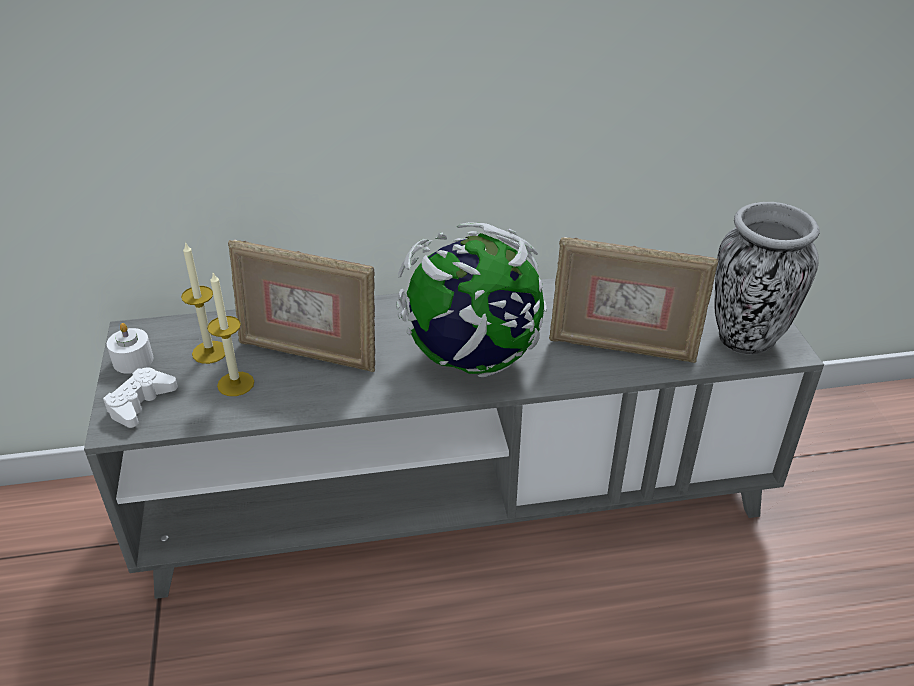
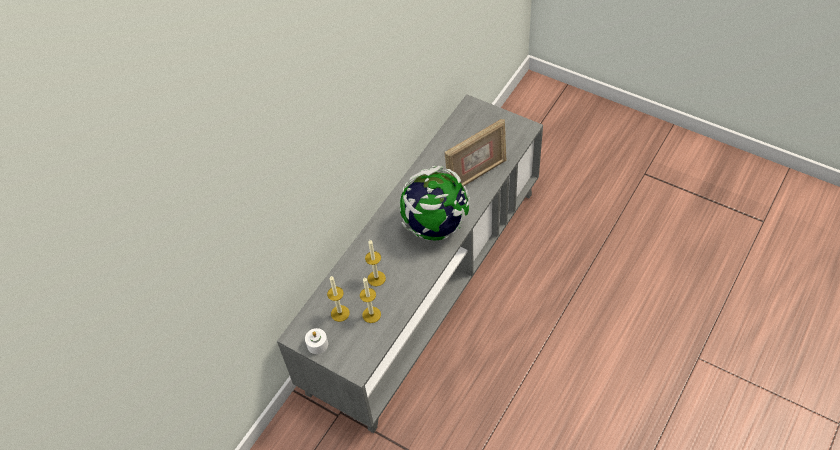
camera: 45 degrees left, 15 degrees up
(140, 403) = (351, 354): white game controller -> none
(309, 353) = (376, 278): picture frame -> candle
(746, 339) = (509, 135): vase -> none

